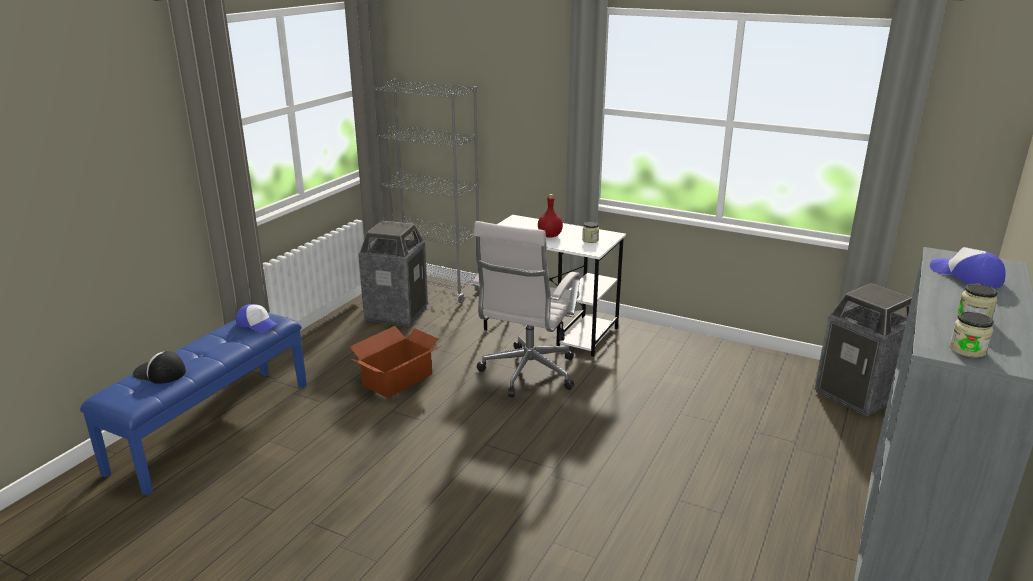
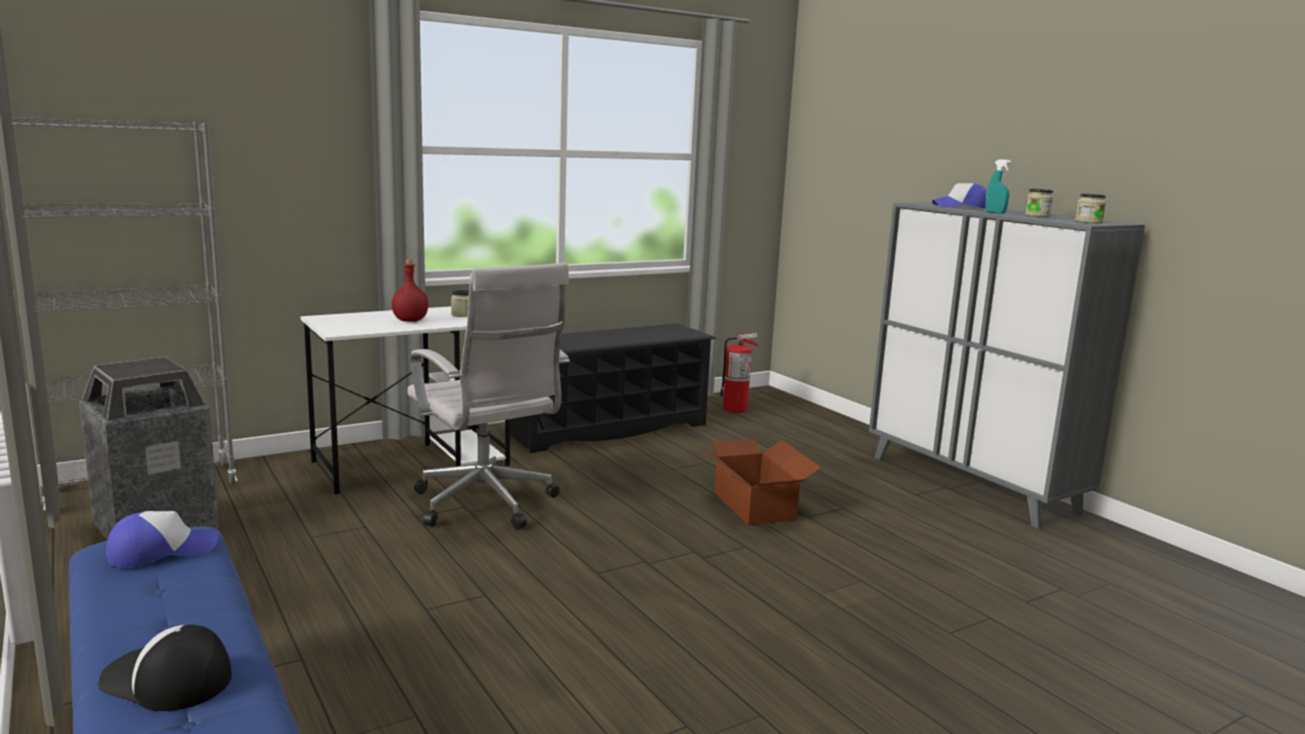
camera: 60 degrees left, 10 degrees down
(159, 373) = (166, 679): cap -> cap turned 60 degrees clockwise
(398, 379) = (352, 581): cardboard box -> cardboard box (755, 505)
(711, 361) = (607, 428): none -> black shoe rack
(857, 395) = (735, 409): trash can -> fire extinguisher
(941, 297) = (995, 212): none -> turquoise spray bottle

